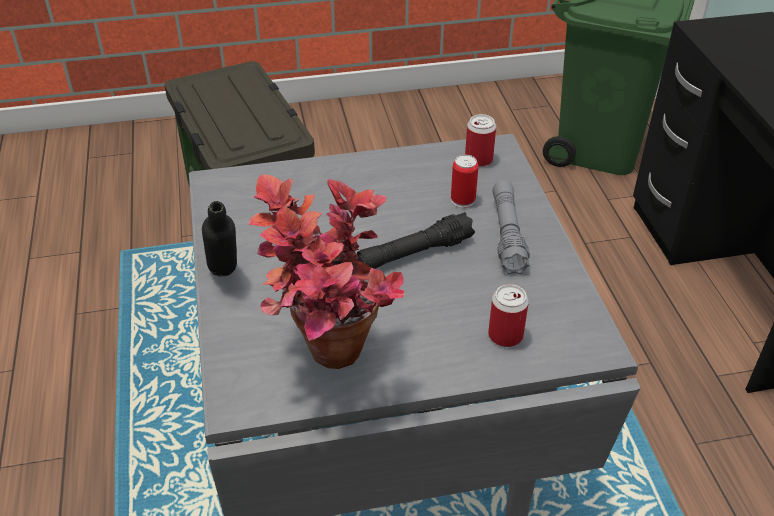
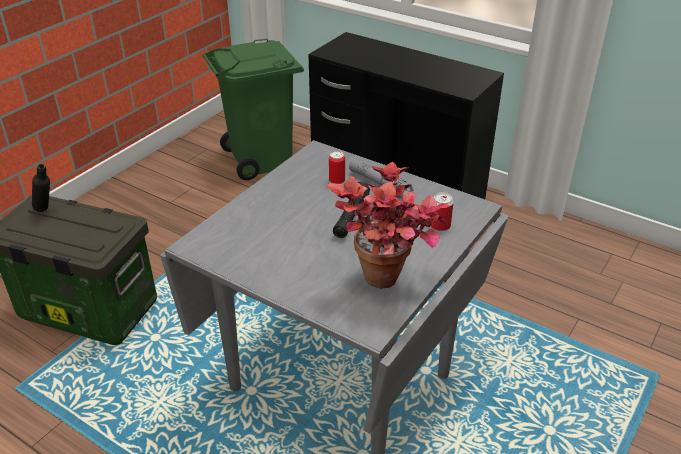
camera: 45 degrees left, 5 degrees down
(226, 278) = (276, 284): black bottle -> black bottle (47, 211)
(478, 159) = (316, 159): can -> none

